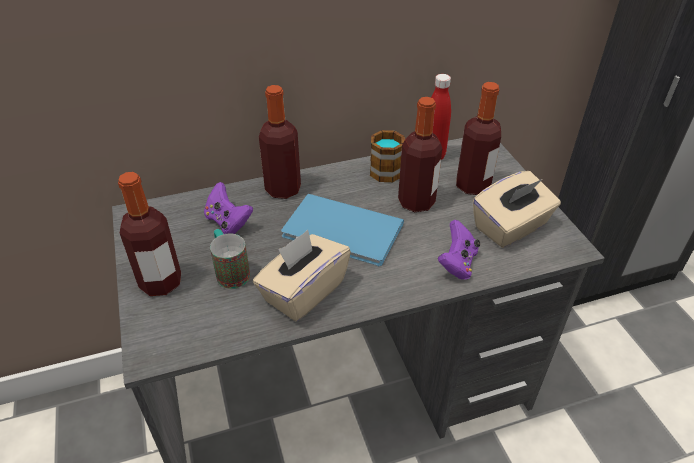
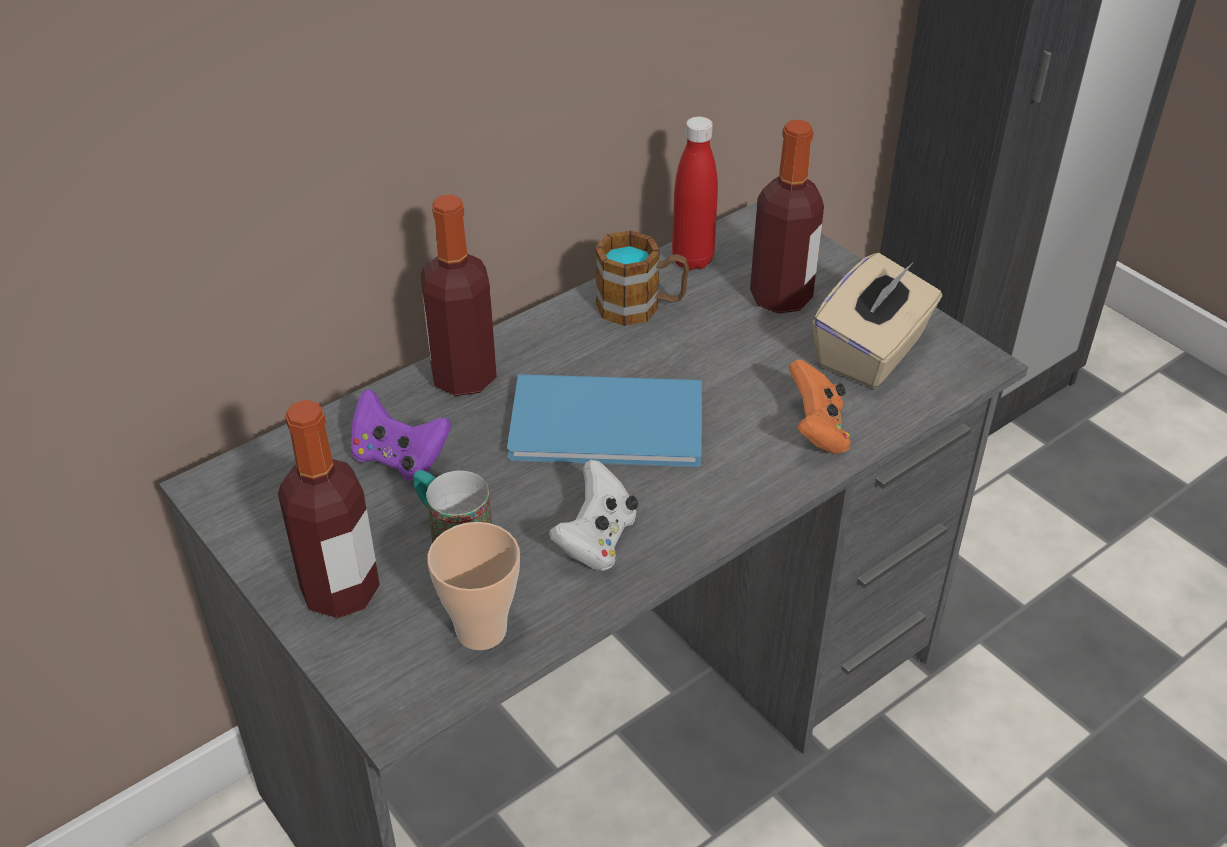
camera: 20 degrees left, 0 degrees up
(217, 324) = (481, 630): none -> cup
(303, 292) = (596, 540): beige tissue box -> white game controller
(416, 202) = (703, 346): bottle -> none
(457, 263) = (817, 431): purple game controller -> orange game controller

